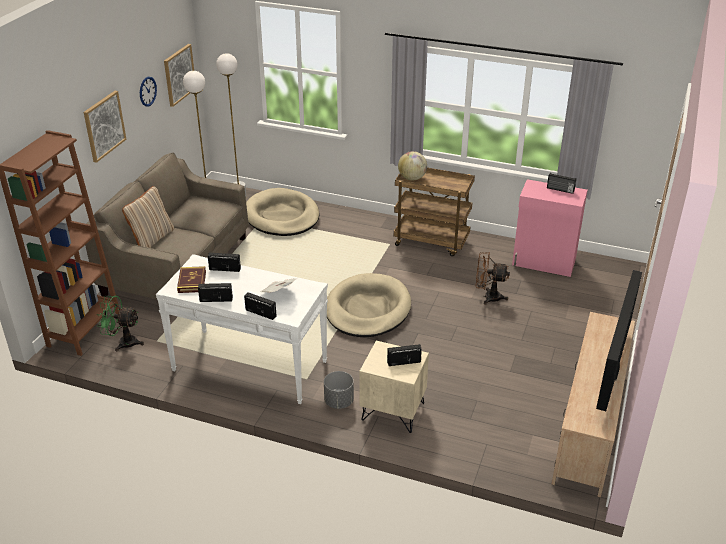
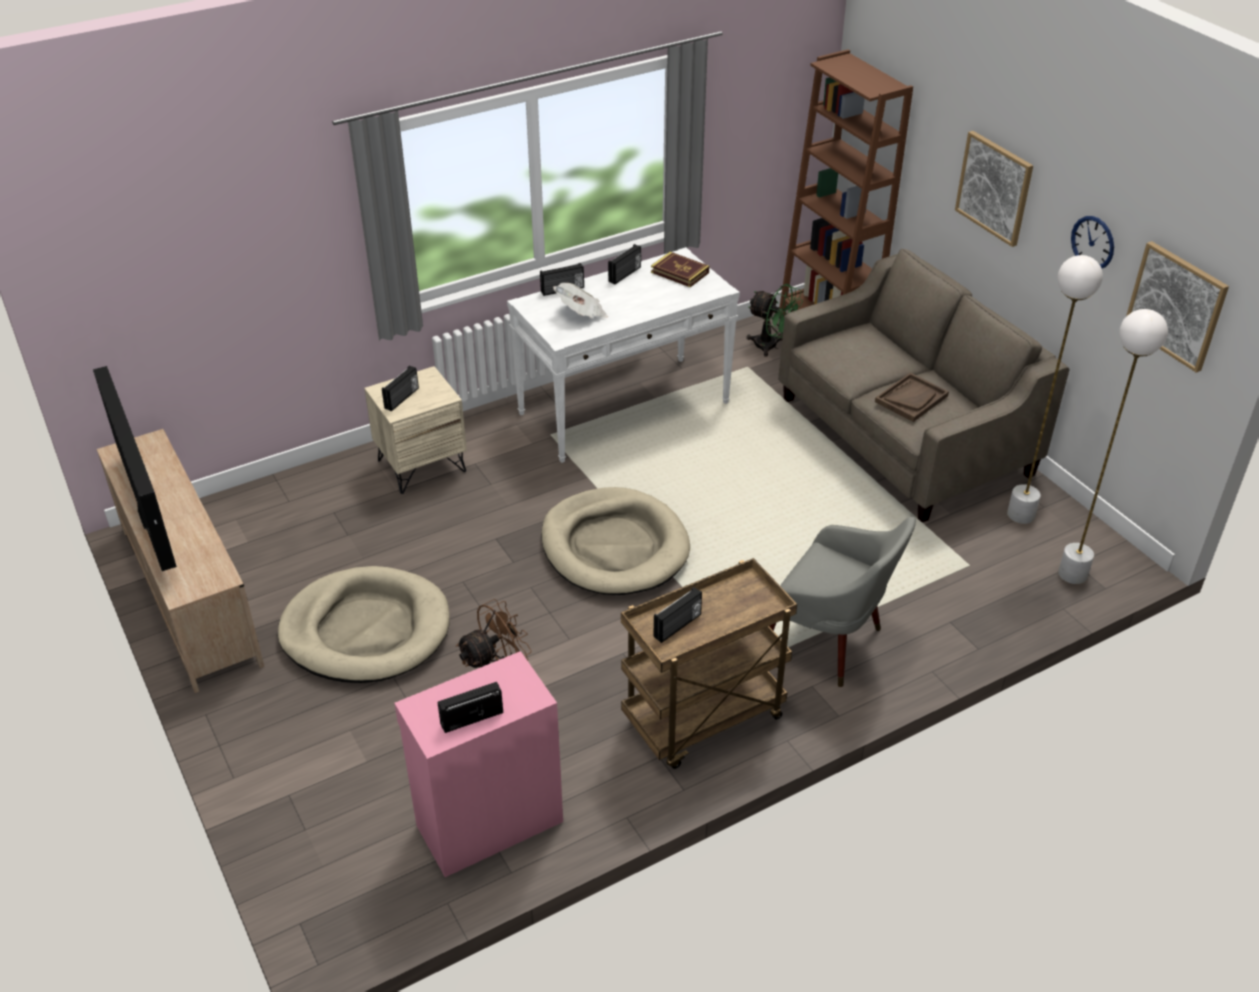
camera: 130 degrees right, 5 degrees up
(123, 342) = (771, 346): green fan -> green fan turned 75 degrees clockwise
(152, 238) = (888, 344): beige pillow -> none
(202, 214) = (911, 399): none -> brown tray
(225, 269) = (678, 299): radio -> radio (678, 626)
(282, 216) = (959, 591): beige dog bed -> beige dog bed (366, 630)
(338, 401) = (487, 439): grey planter -> none
(352, 232) = (830, 643): none -> grey armchair
(412, 178) = (751, 597): globe -> none

